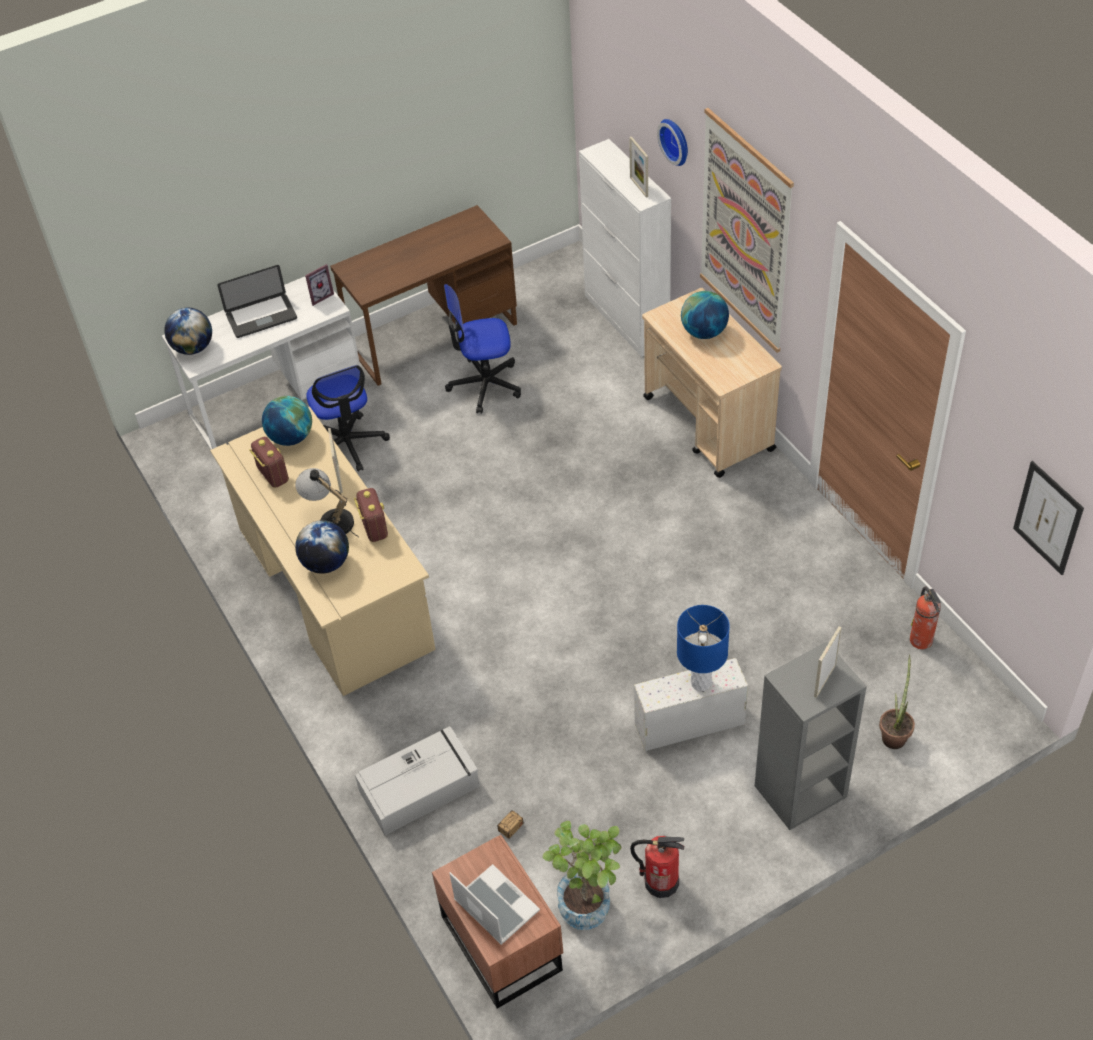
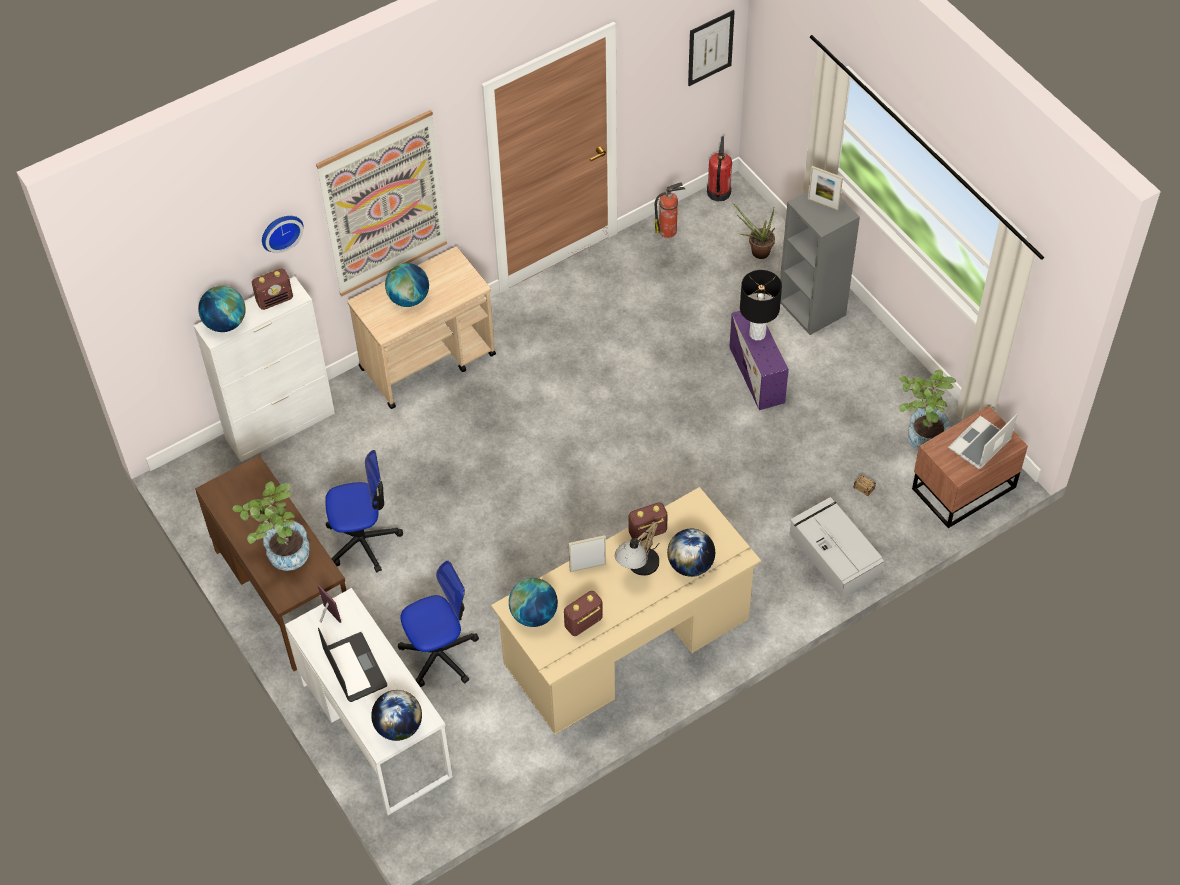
camera: 95 degrees left, 5 degrees up
(395, 263) = (282, 554): none -> potted plant
(485, 385) = (363, 540): office chair -> office chair turned 90 degrees counterclockwise
(610, 157) = (225, 323): none -> globe
(639, 187) = (275, 300): picture frame -> radio
(660, 881) = (898, 391): fire extinguisher -> fire extinguisher (718, 193)
(688, 724) = (757, 375): white storage box -> purple storage box
(700, 683) = (757, 334): blue table lamp -> black table lamp

